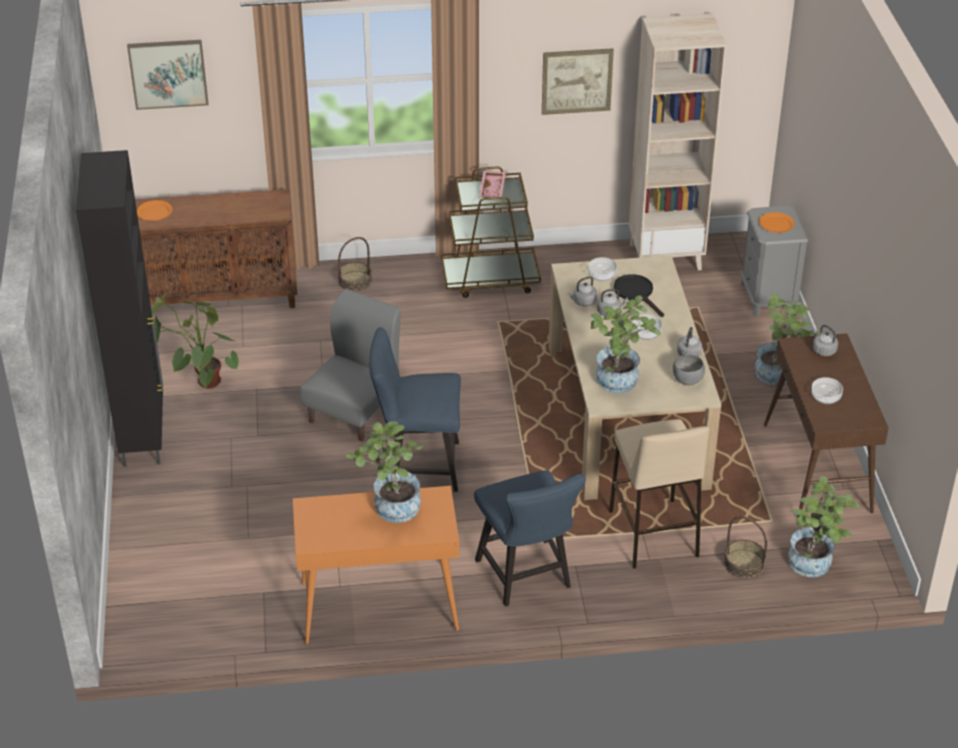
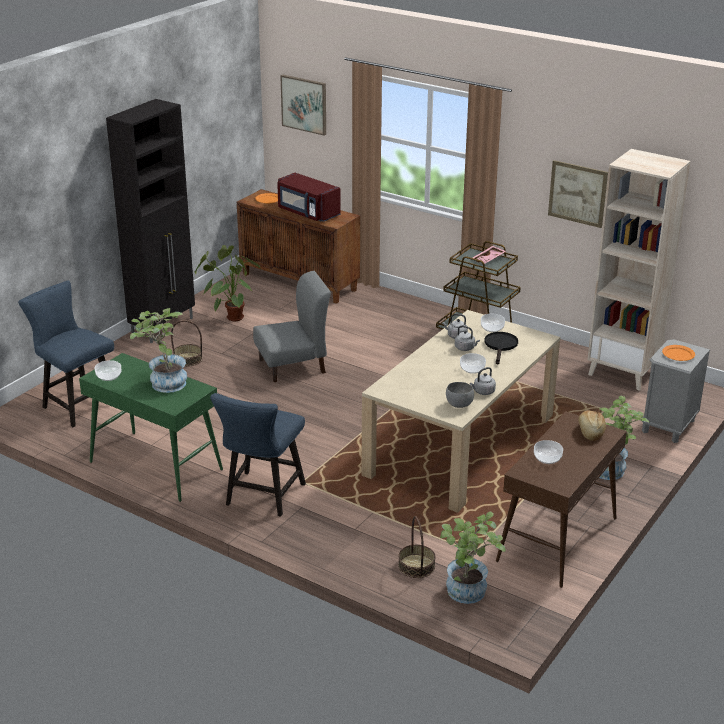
camera: 40 degrees right, 10 degrees down
(227, 211) = (307, 213): none -> red microwave
(324, 534) = (109, 376): none -> bowl
(355, 281) = (391, 305): basket -> basket (188, 359)
(378, 607) = (155, 466): orange console table -> green console table
(418, 466) = (287, 409): blue chair -> blue chair (76, 404)
(619, 384) = (408, 386): potted plant -> none
(653, 534) = (379, 517): beige stool -> none
(823, 350) = (590, 432): grey kettle -> bread

